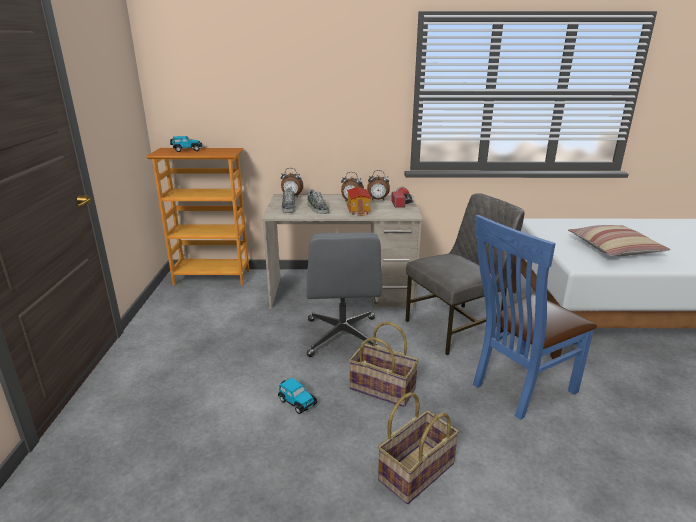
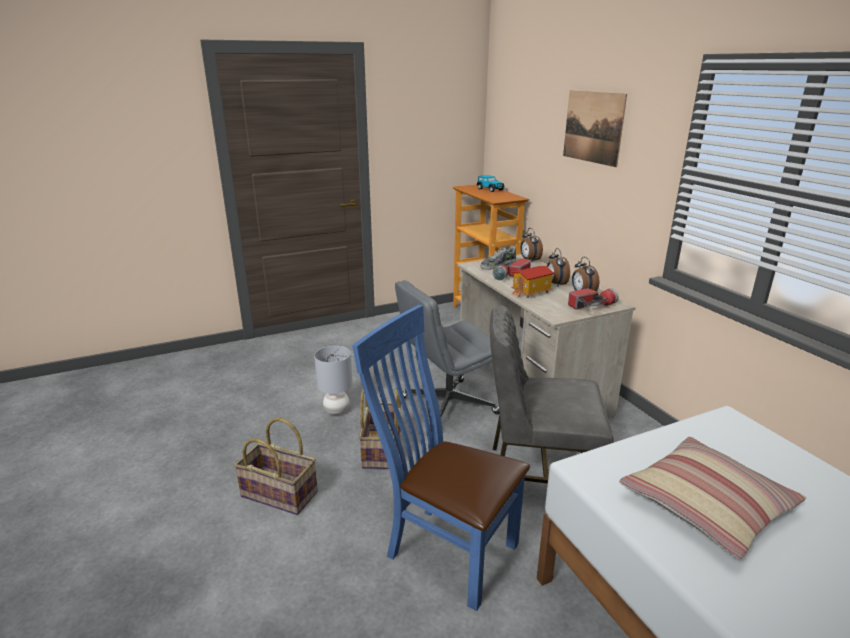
camera: 65 degrees right, 0 degrees up
(297, 402) = (337, 410): toy car -> grey table lamp
(316, 71) = (593, 127): none -> picture
(317, 209) = (511, 276): shoe -> flashlight
(456, 327) = (538, 476): grey chair -> grey chair turned 150 degrees clockwise

